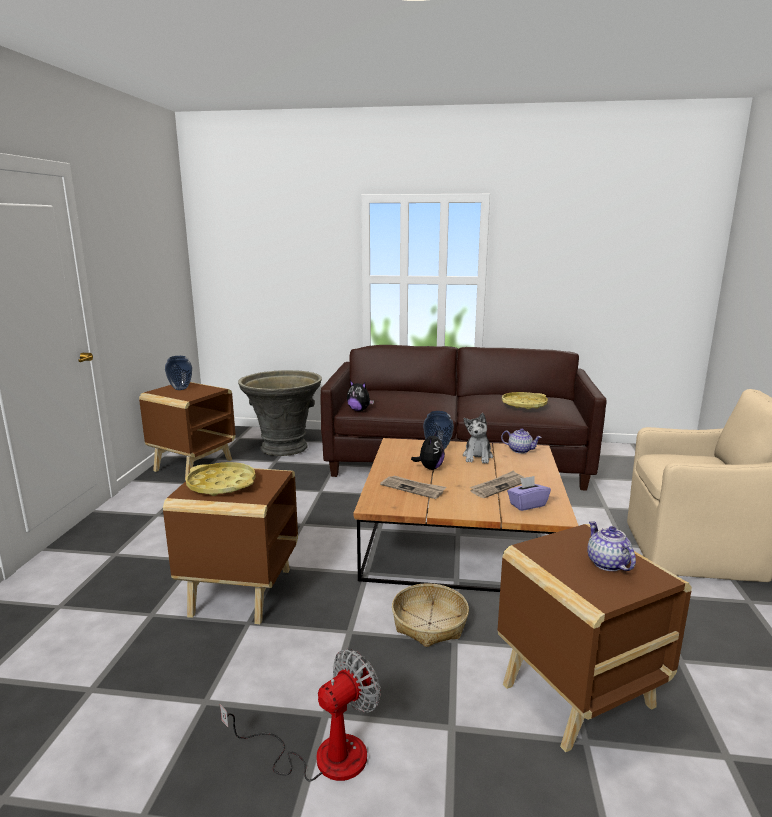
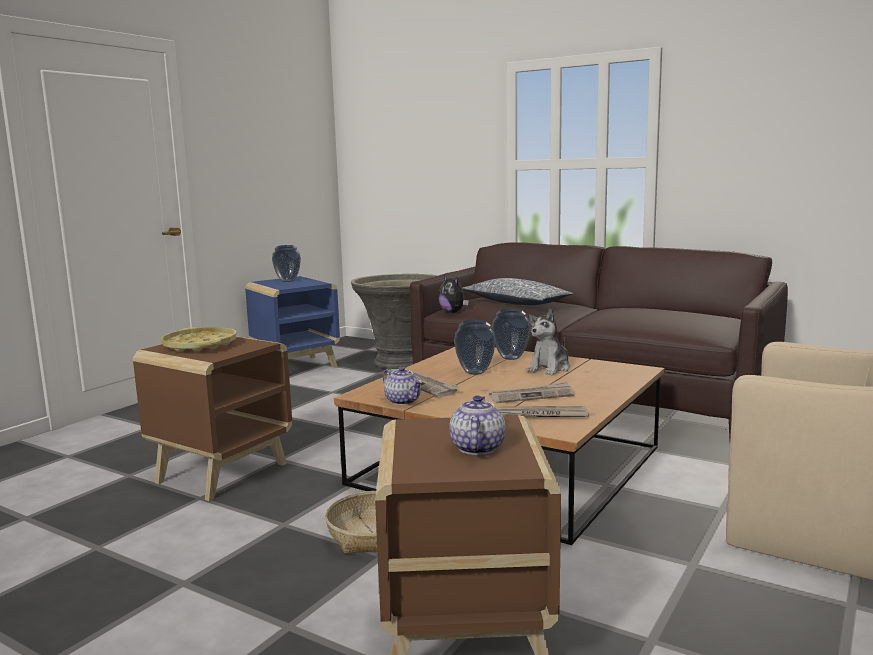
camera: 25 degrees right, 5 degrees down
(194, 464) = (297, 367): brown side table -> blue side table
(322, 755) = (143, 613): fan -> none
(402, 397) = (516, 303): none -> pillow
(430, 468) = (475, 372): plush toy -> vase
(520, 450) = (615, 368): teapot -> teapot (403, 401)
(524, 404) = (661, 318): yellow tray -> none
(527, 505) = (541, 415): purple tissue box -> newspaper

